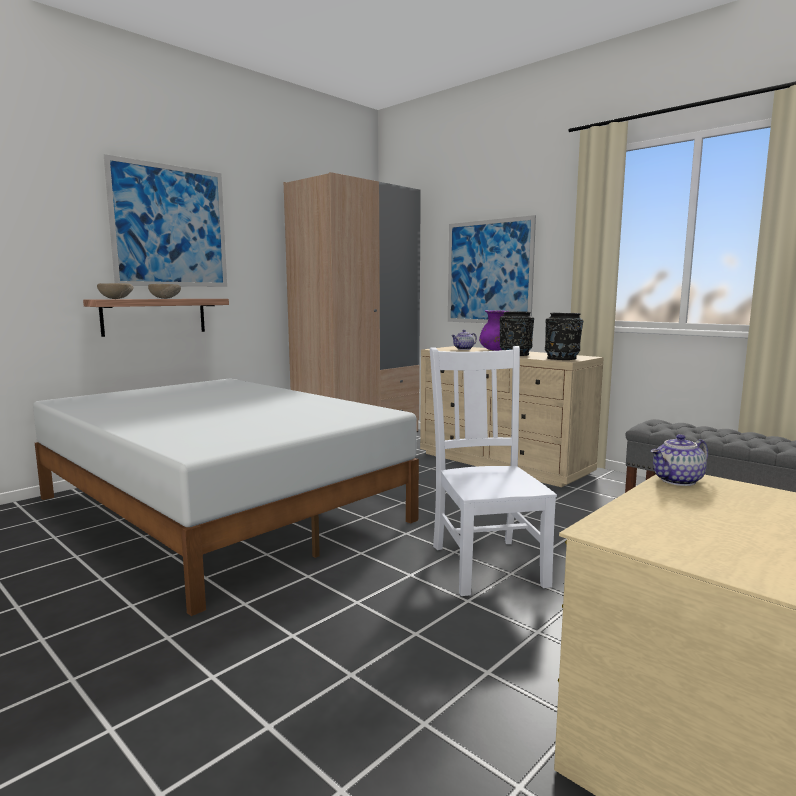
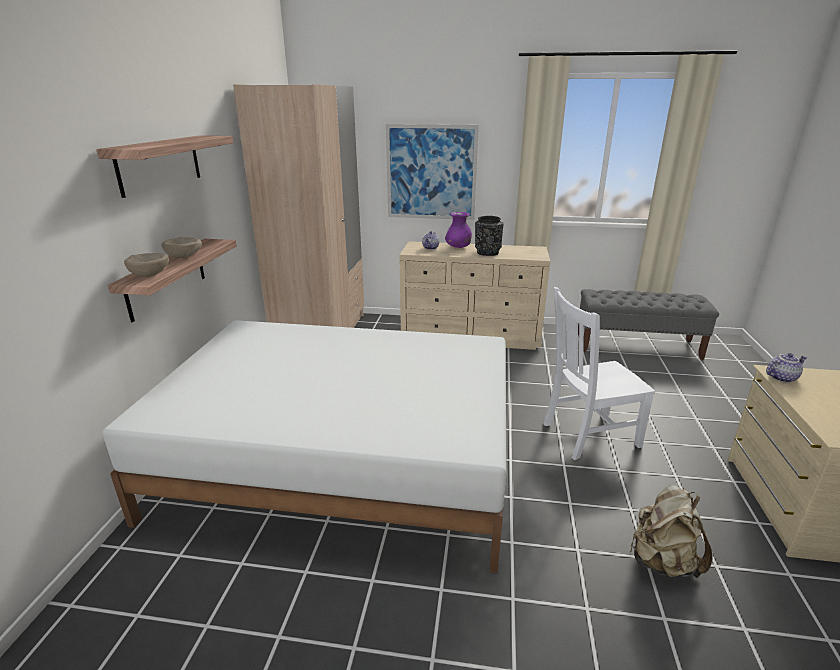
camera: 35 degrees left, 15 degrees up
(170, 226) = (160, 164): picture -> shelf
(363, 686) = (662, 561): none -> beige backpack
(487, 563) = (587, 435): white chair -> white chair turned 60 degrees counterclockwise
(562, 358) = (531, 254): black vase -> none
(678, 481) = (781, 377): teapot -> teapot turned 135 degrees counterclockwise

